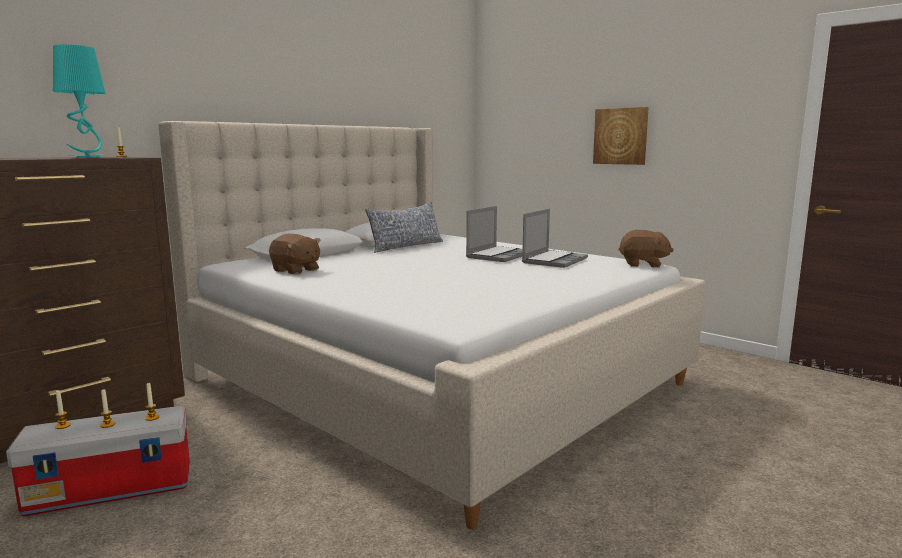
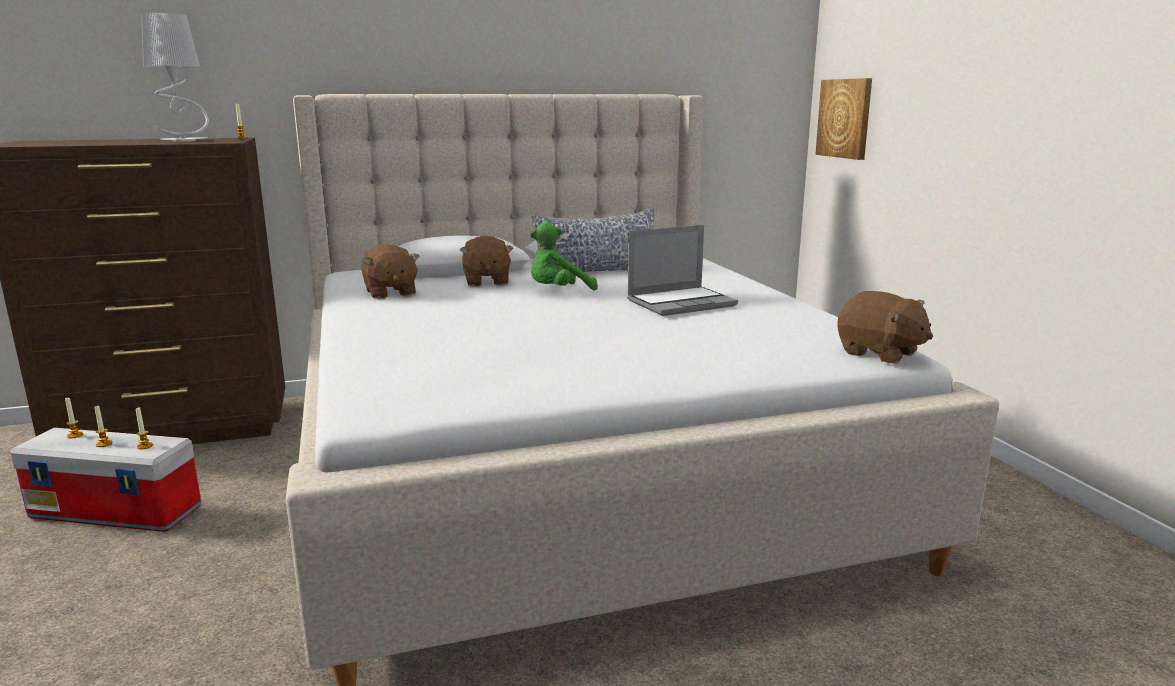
camera: 30 degrees right, 5 degrees up
(87, 157) = (184, 141): turquoise table lamp -> grey table lamp
(348, 258) = (486, 281): none -> brown plush toy
(411, 258) = (558, 292): none -> green plush toy
(554, 260) = (744, 323): laptop -> none
(620, 136) = (998, 111): picture -> picture (845, 118)

